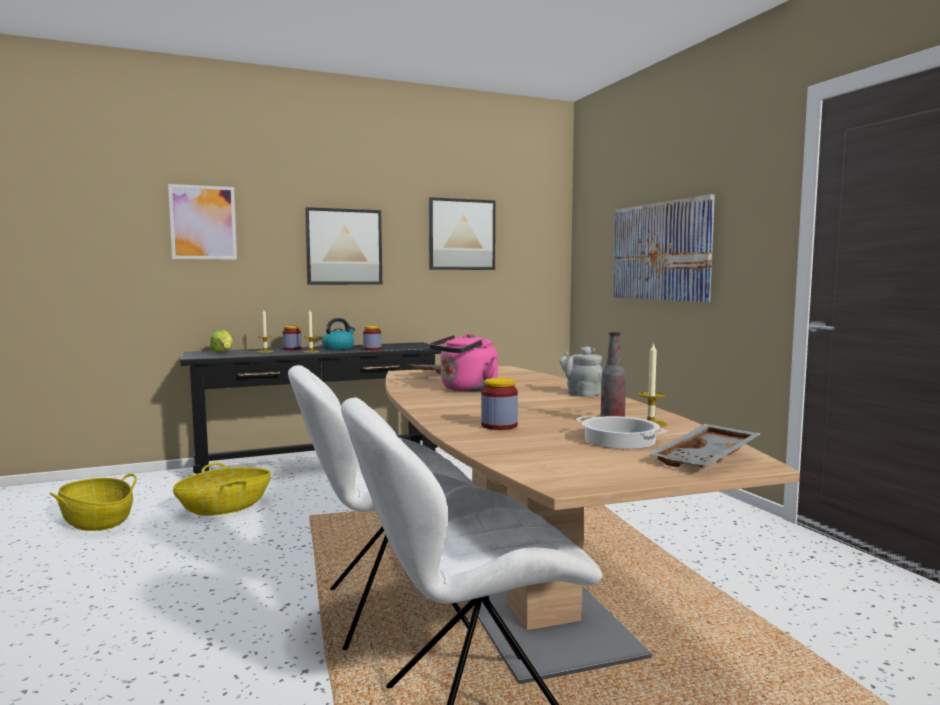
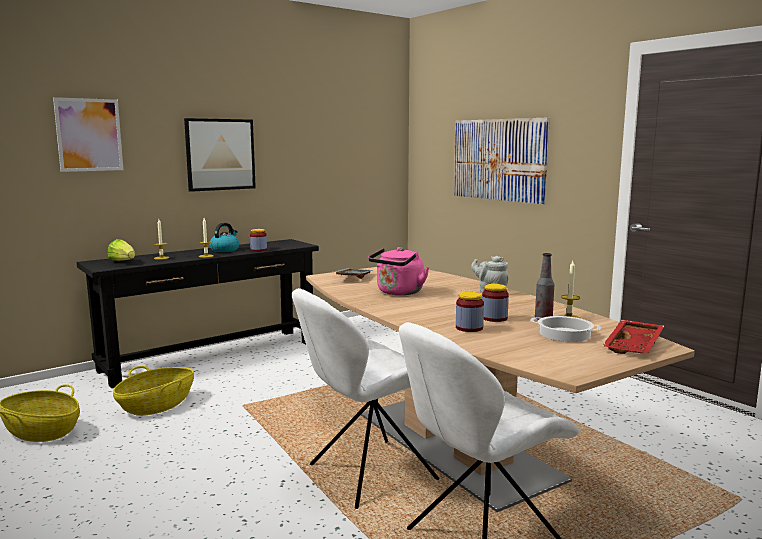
camera: 15 degrees left, 5 degrees up
(292, 349) = (182, 253): jar -> jar (494, 318)
(462, 234) = (321, 140): picture -> none
(707, 460) = (634, 346): grey tray -> red tray

